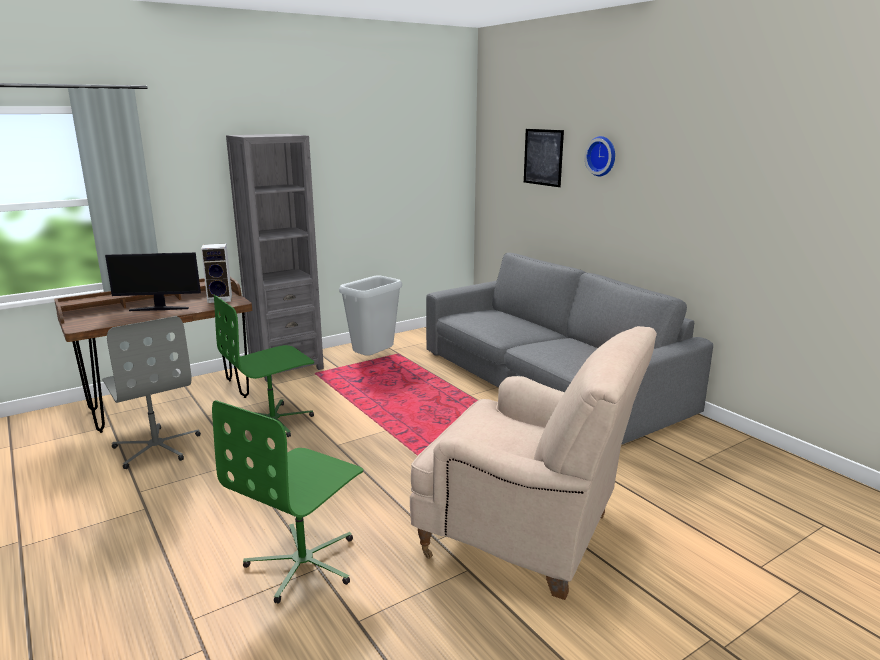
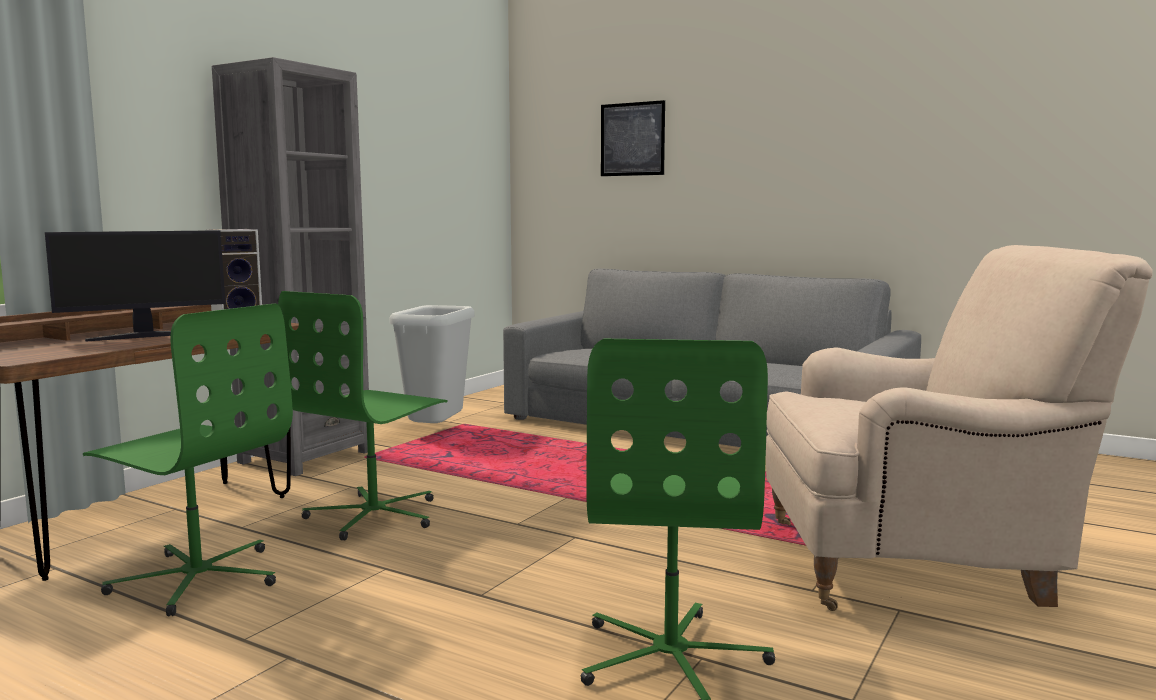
camera: 25 degrees left, 10 degrees down
(157, 447) = (198, 578): grey office chair -> green office chair
(602, 156) = (730, 126): wall clock -> none

